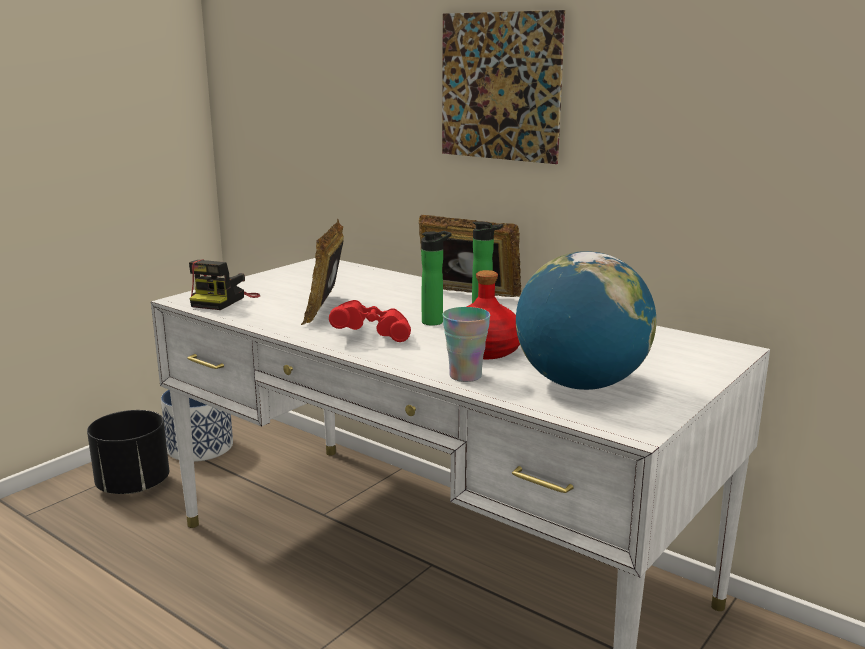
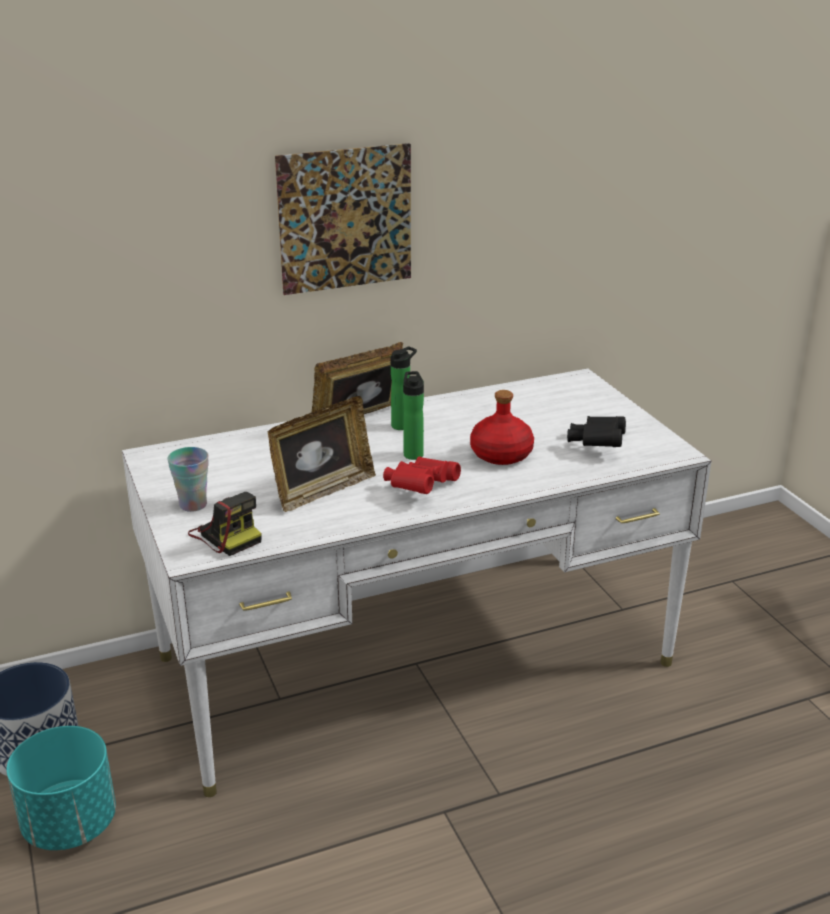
camera: 60 degrees left, 10 degrees up
(133, 486) = (70, 825): black planter -> turquoise planter
(326, 309) = (322, 490): picture frame -> picture frame turned 75 degrees counterclockwise
(465, 376) = (546, 477): cup -> cup (193, 505)
(580, 384) = (596, 444): globe -> black binoculars

